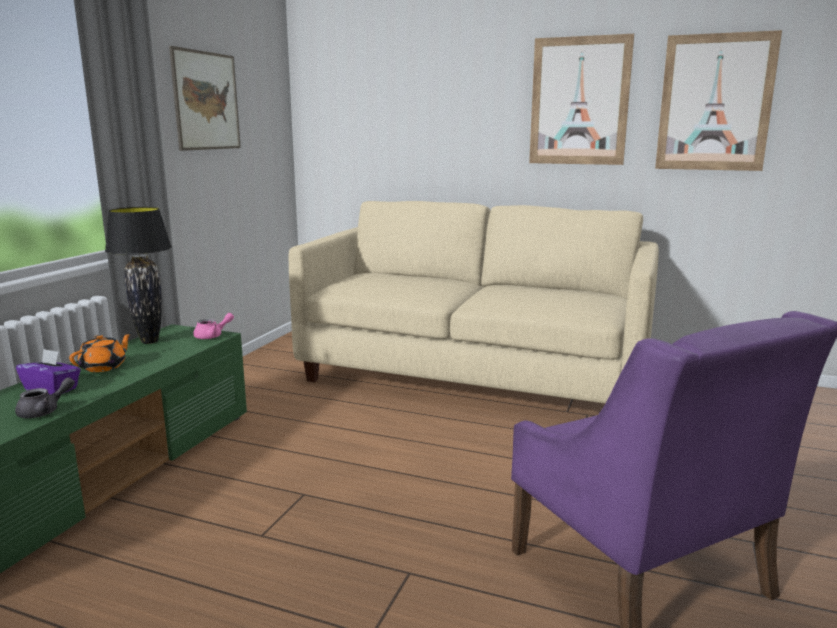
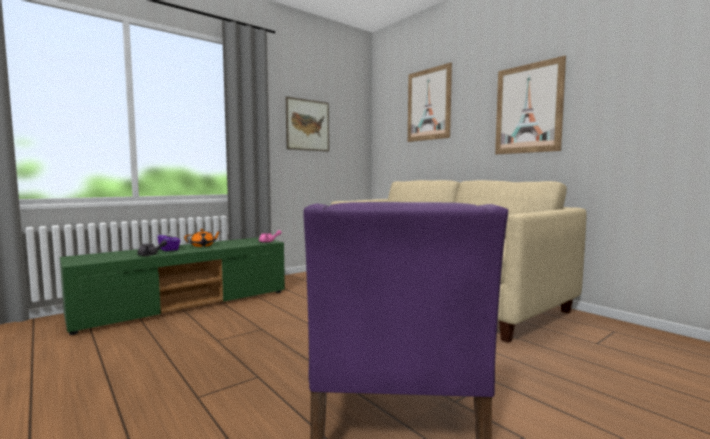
camera: 30 degrees right, 10 degrees down
(150, 341) = (239, 240): black table lamp -> none
(715, 103) = (633, 96): picture -> picture (428, 104)

